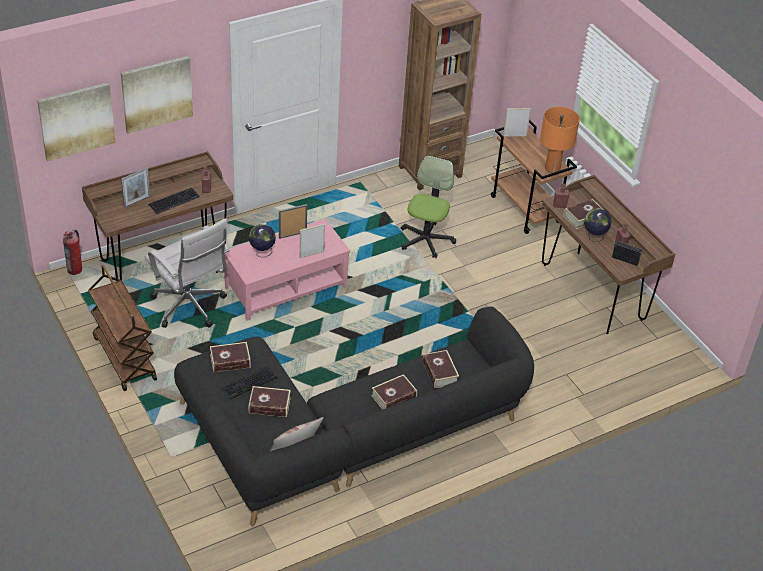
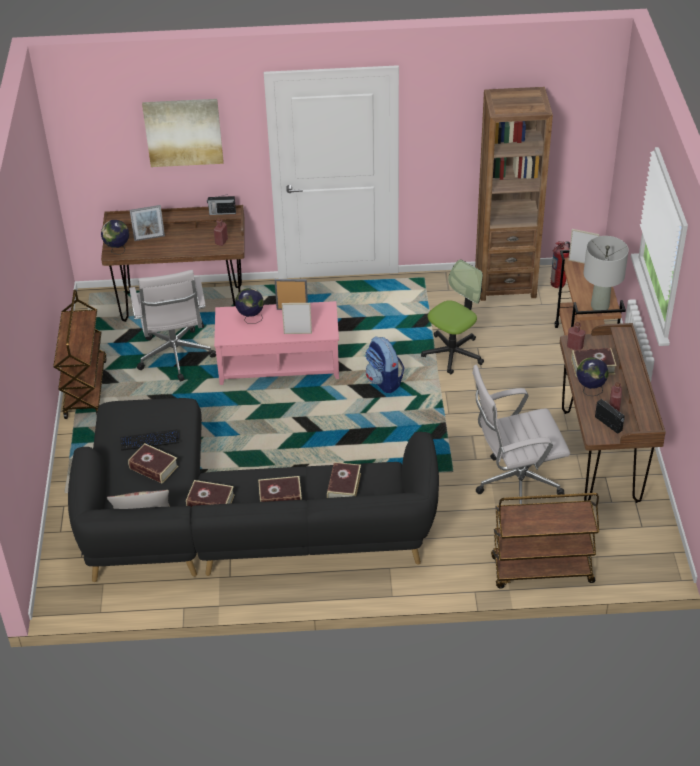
camera: 30 degrees right, 0 degrees up
(75, 270) = (97, 295): fire extinguisher -> fire extinguisher (558, 283)
(76, 120) = (97, 142): picture -> none
(115, 220) = (118, 251): none -> globe
(174, 201) = (183, 246): keyboard -> none
(193, 162) = (222, 212): none -> radio
(230, 361) = (147, 414): book -> book (210, 502)
(385, 279) = (384, 381): none -> backpack
(544, 334) = (514, 485): none -> white office chair
(552, 168) = (599, 306): orange table lamp -> grey table lamp
(607, 395) = (541, 570): none -> brown cart

